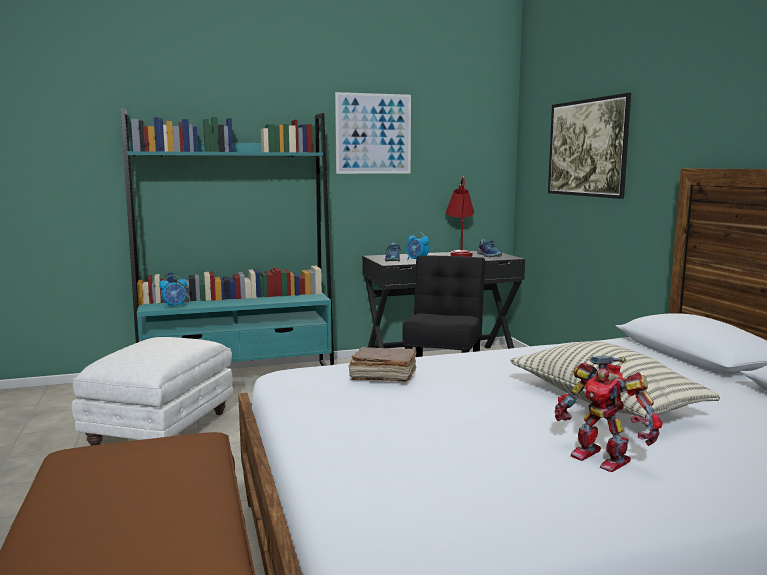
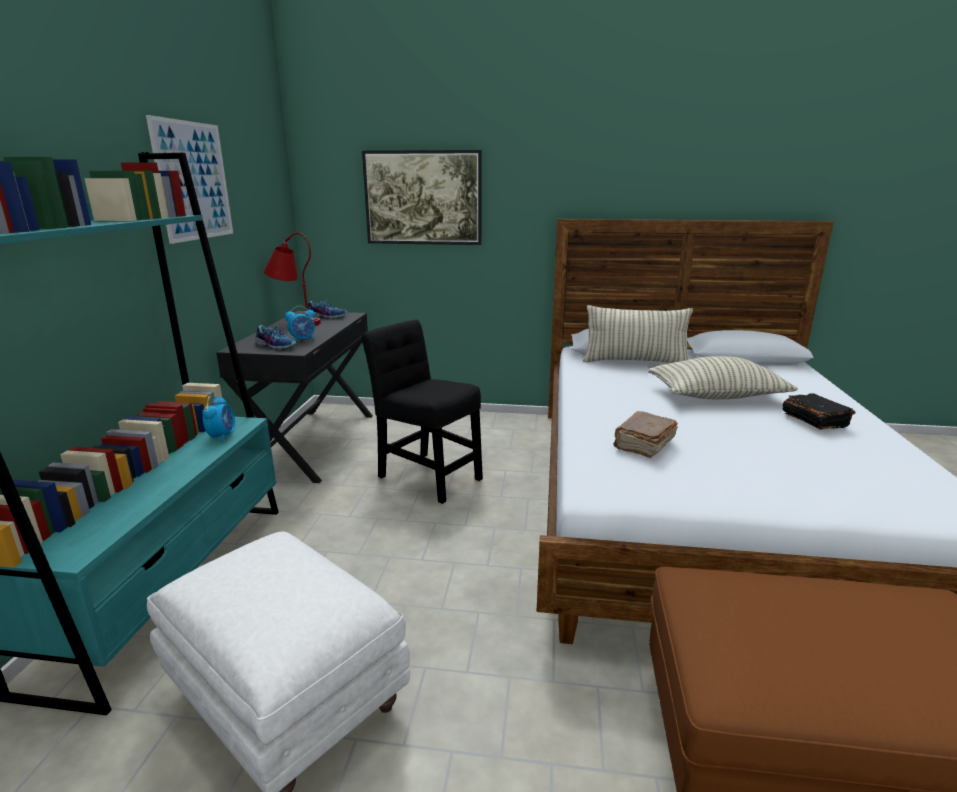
camera: 65 degrees left, 10 degrees up
(174, 306) = (107, 529): alarm clock -> alarm clock (222, 436)
(602, 457) = (814, 421): toy robot -> black book
(663, 361) = (635, 362): none -> pillow

